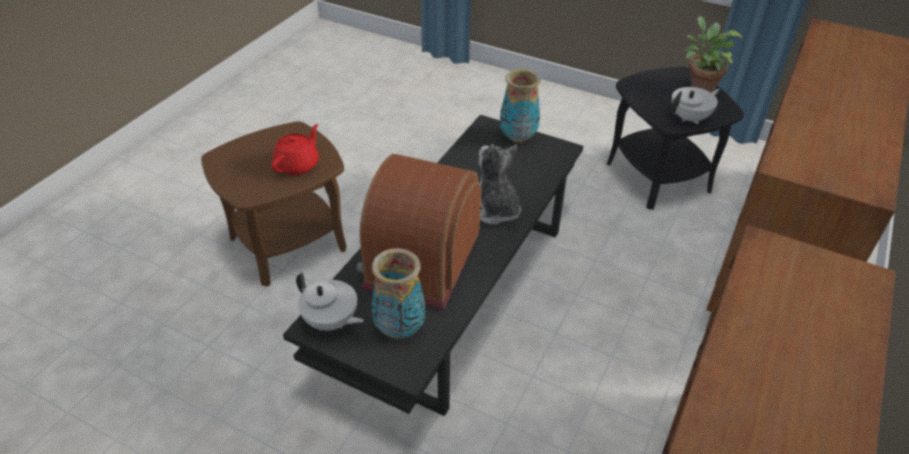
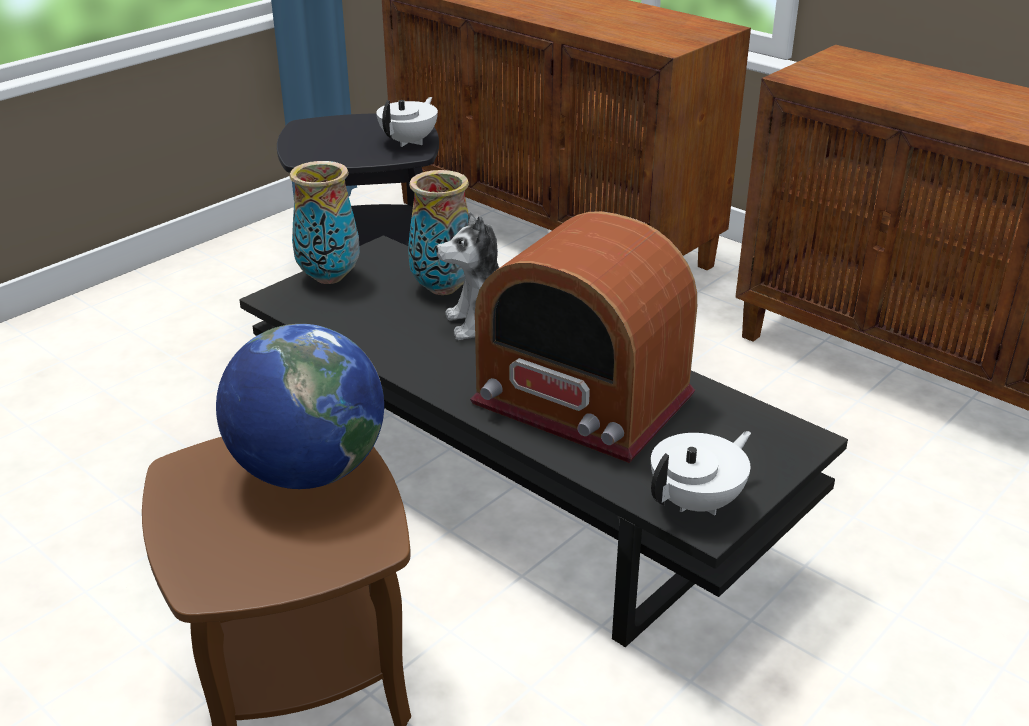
camera: 75 degrees left, 10 degrees down
(298, 164) = (308, 471): red teapot -> globe
(400, 329) = (724, 437): vase -> vase (444, 288)
(690, 118) = (409, 141): white teapot -> white teapot turned 45 degrees clockwise
(699, 86) = (344, 123): potted plant -> none

